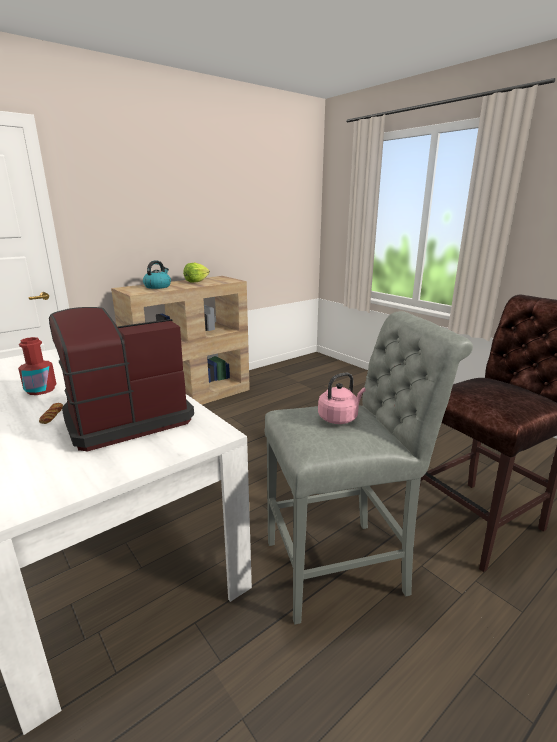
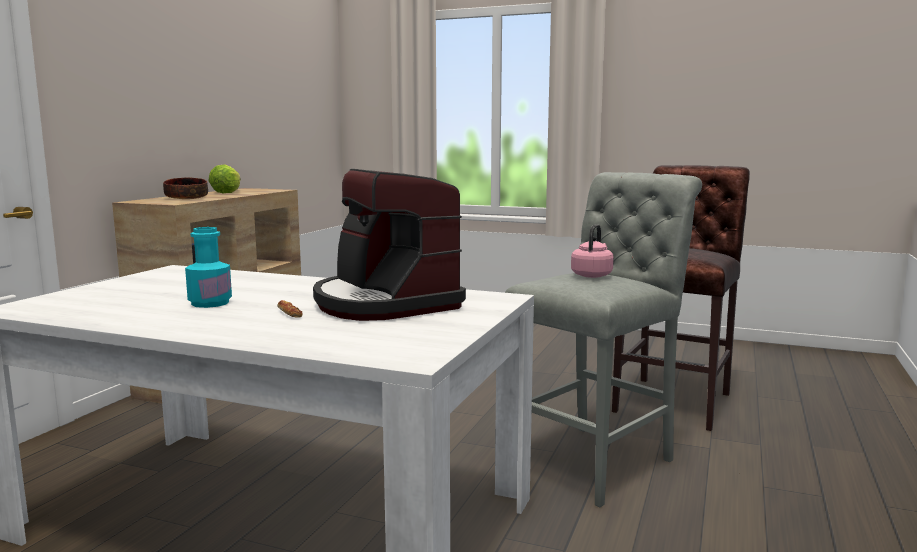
camera: 30 degrees left, 10 degrees down
(40, 390) = (210, 303): red bottle -> turquoise bottle
(125, 418) = (384, 303): coffee machine -> coffee machine turned 60 degrees counterclockwise
(157, 286) = (186, 198): kettle -> bowl

